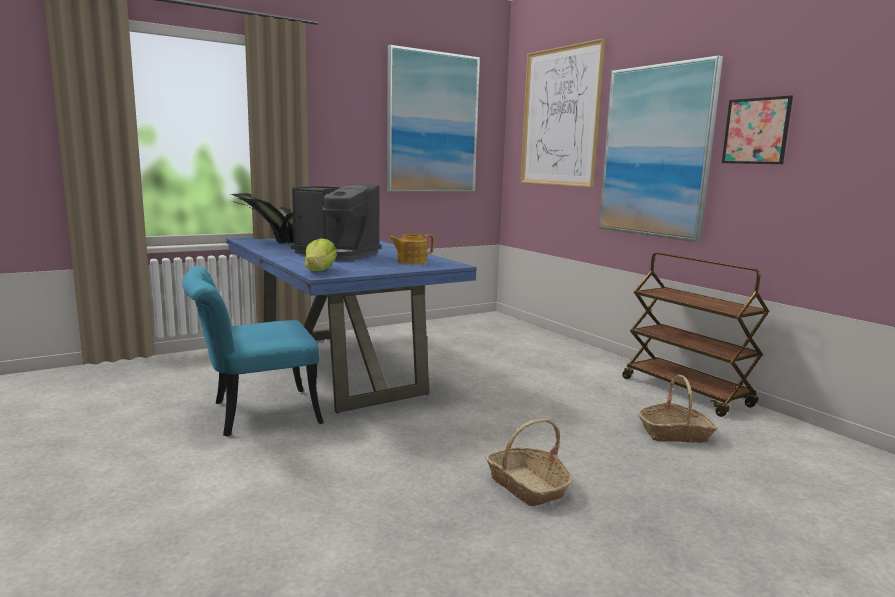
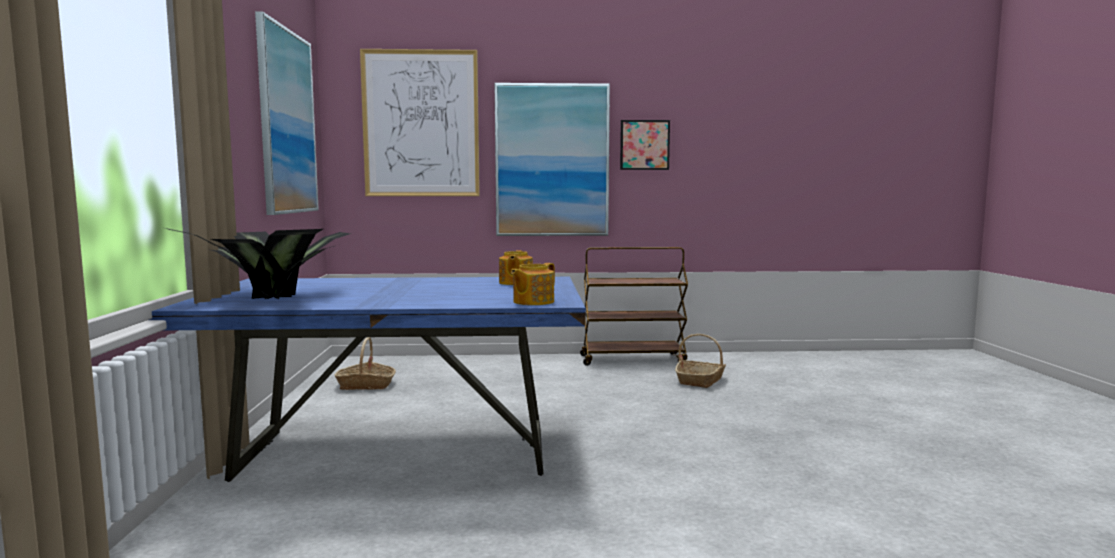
camera: 60 degrees left, 5 degrees down
(253, 414) = (491, 520): turquoise chair -> none
(320, 270) = (532, 302): lettuce -> teapot
(337, 254) = (424, 292): coffee machine -> none
(527, 486) = (757, 437): basket -> basket (366, 385)

